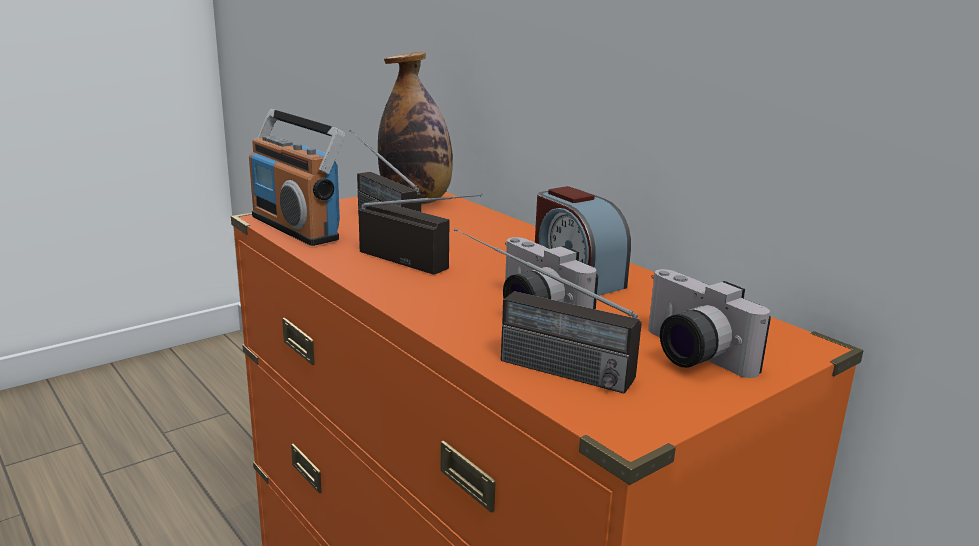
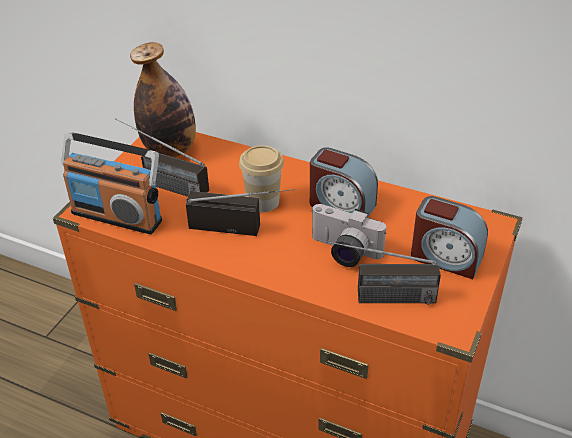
camera: 25 degrees left, 20 degrees up
(476, 254) = (263, 201): none -> cup
(687, 355) = (445, 258): camera -> alarm clock

